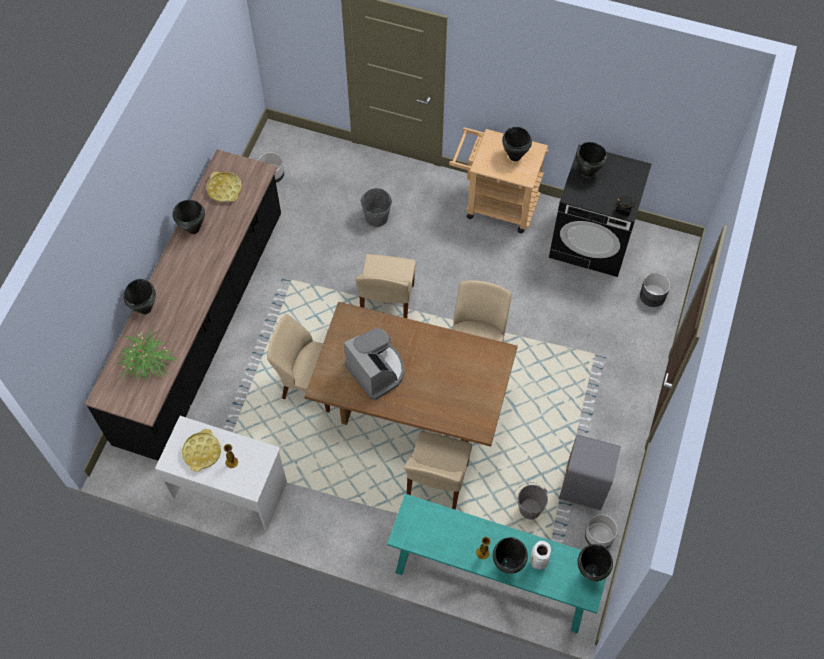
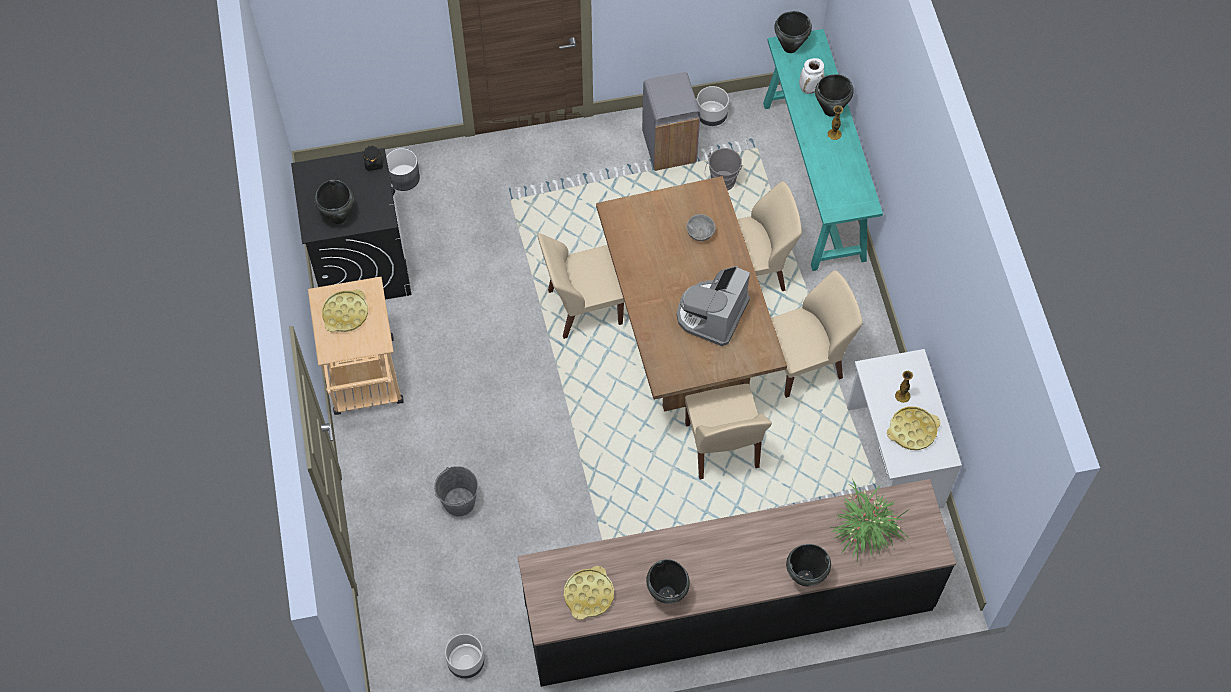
camera: 120 degrees left, 0 degrees up
(387, 303) = (572, 427): beige chair -> beige chair (804, 363)
(448, 400) = (700, 234): none -> grey bowl
(514, 157) = (345, 313): black cooking pot -> yellow tray

